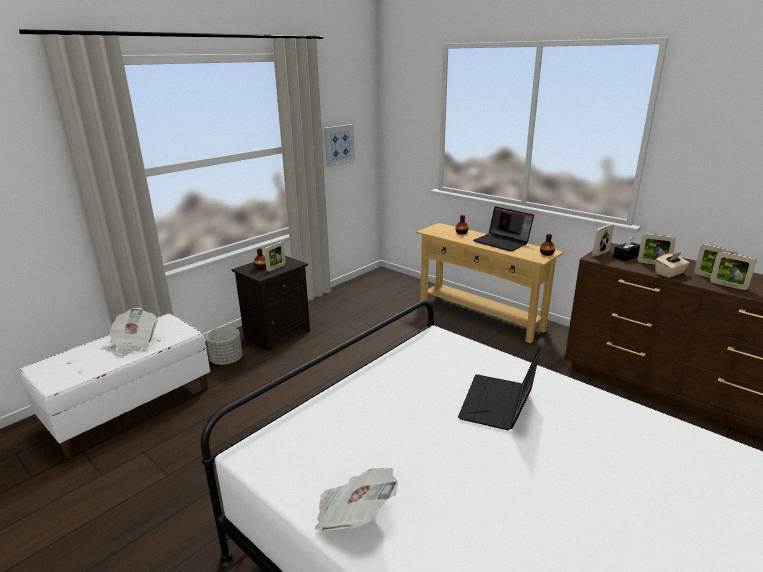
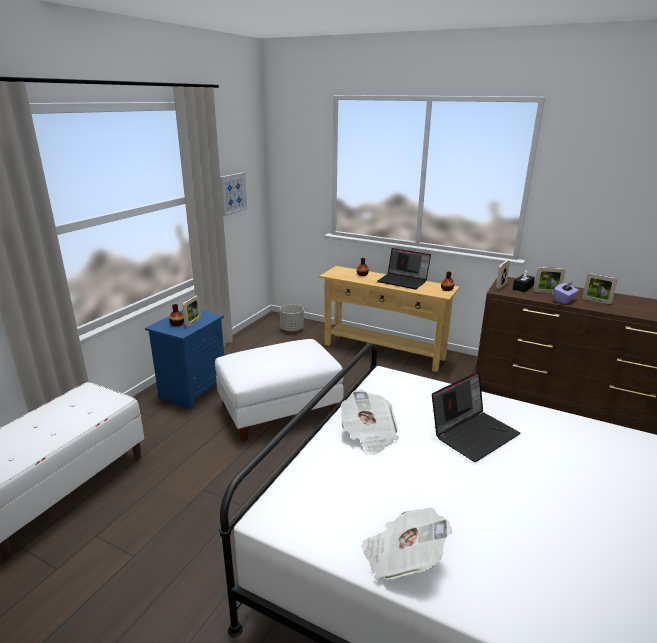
camera: 15 degrees left, 0 degrees up
(134, 343) = (63, 418): newspaper -> newspaper (368, 435)
(227, 360) = (150, 423): grey planter -> grey planter (292, 329)
(277, 333) = (193, 389): black nightstand -> blue nightstand
(349, 363) = (279, 410): none -> white ottoman
(499, 404) = (473, 433): laptop -> laptop turned 135 degrees counterclockwise
(669, 273) = (564, 300): beige tissue box -> purple tissue box
(728, 285) = (612, 307): picture frame -> none

